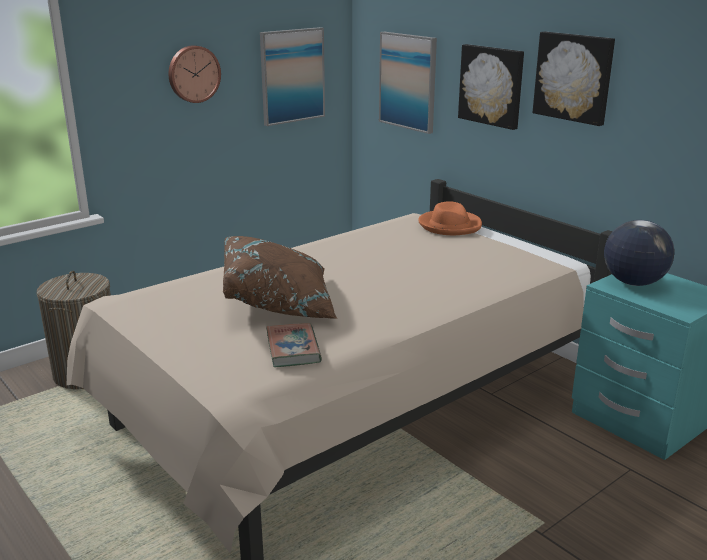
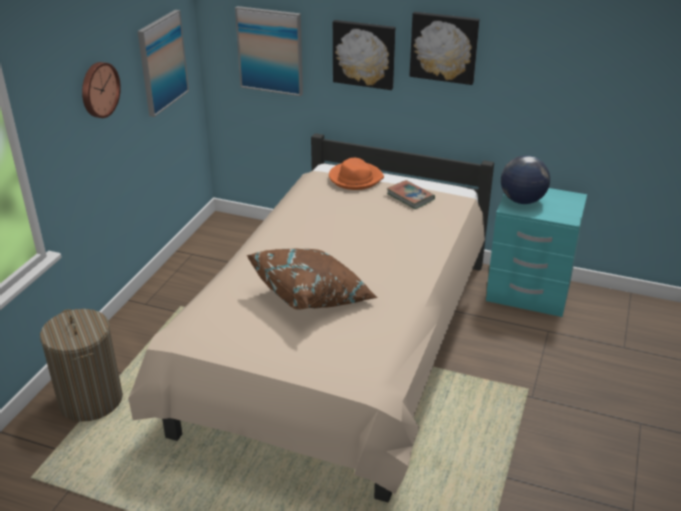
camera: 30 degrees left, 10 degrees up
(293, 349) = (369, 333): book -> book (410, 197)

